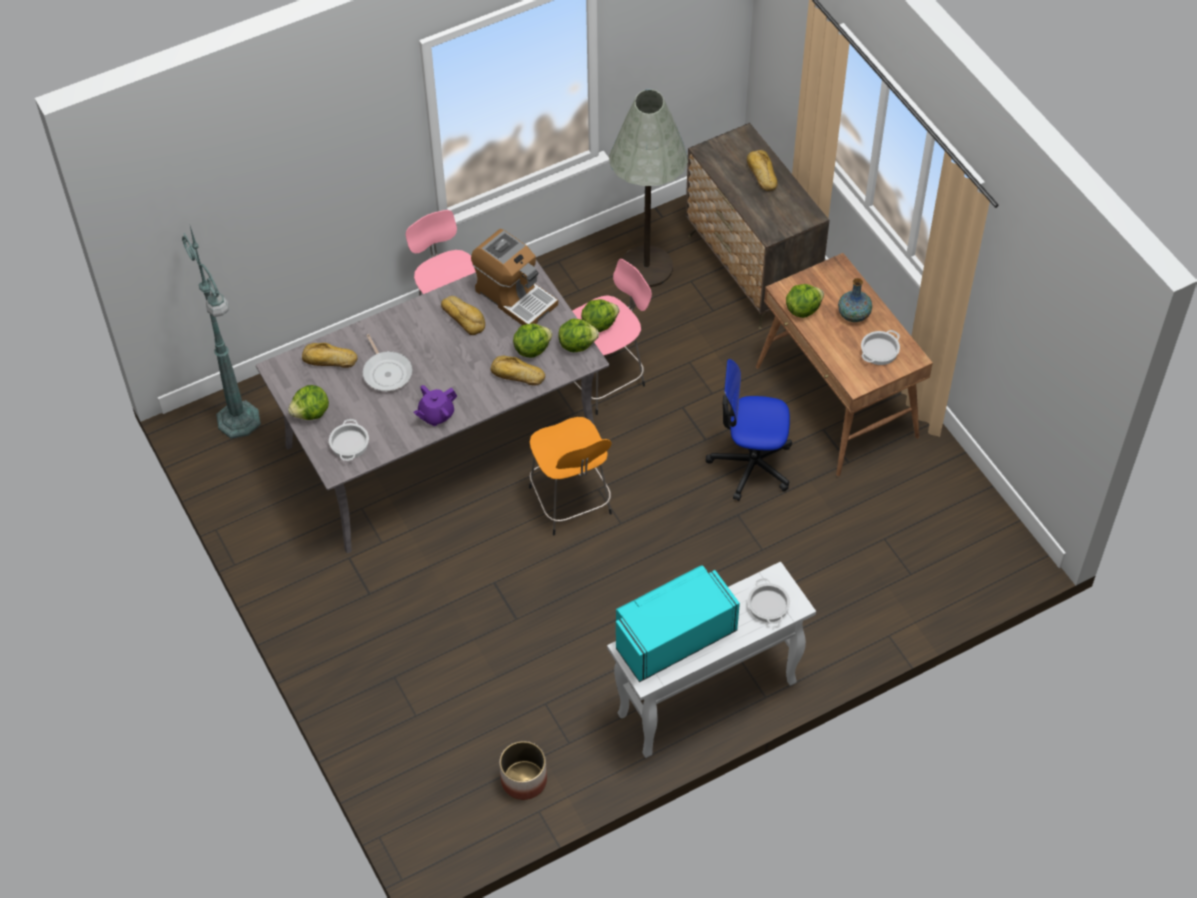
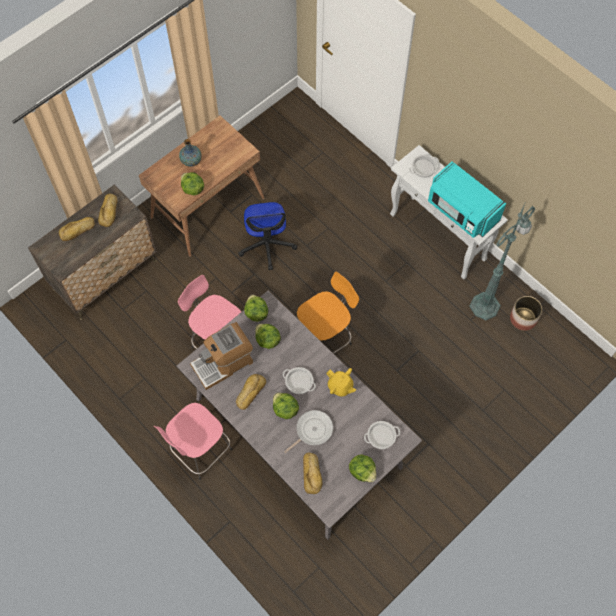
camera: 105 degrees left, 10 degrees up
(239, 422) = (315, 581): green floor lamp -> green floor lamp (486, 305)
(436, 415) = (340, 386): purple teapot -> yellow teapot
(515, 297) = (223, 363): coffee machine -> coffee machine turned 150 degrees counterclockwise
(517, 375) = (292, 344): bread -> bread (109, 211)
(599, 324) = (215, 321): lettuce -> lettuce (285, 409)
(646, 267) = (115, 339): grey floor lamp -> none
(879, 351) = (218, 143): cooking pot -> cooking pot (299, 382)

